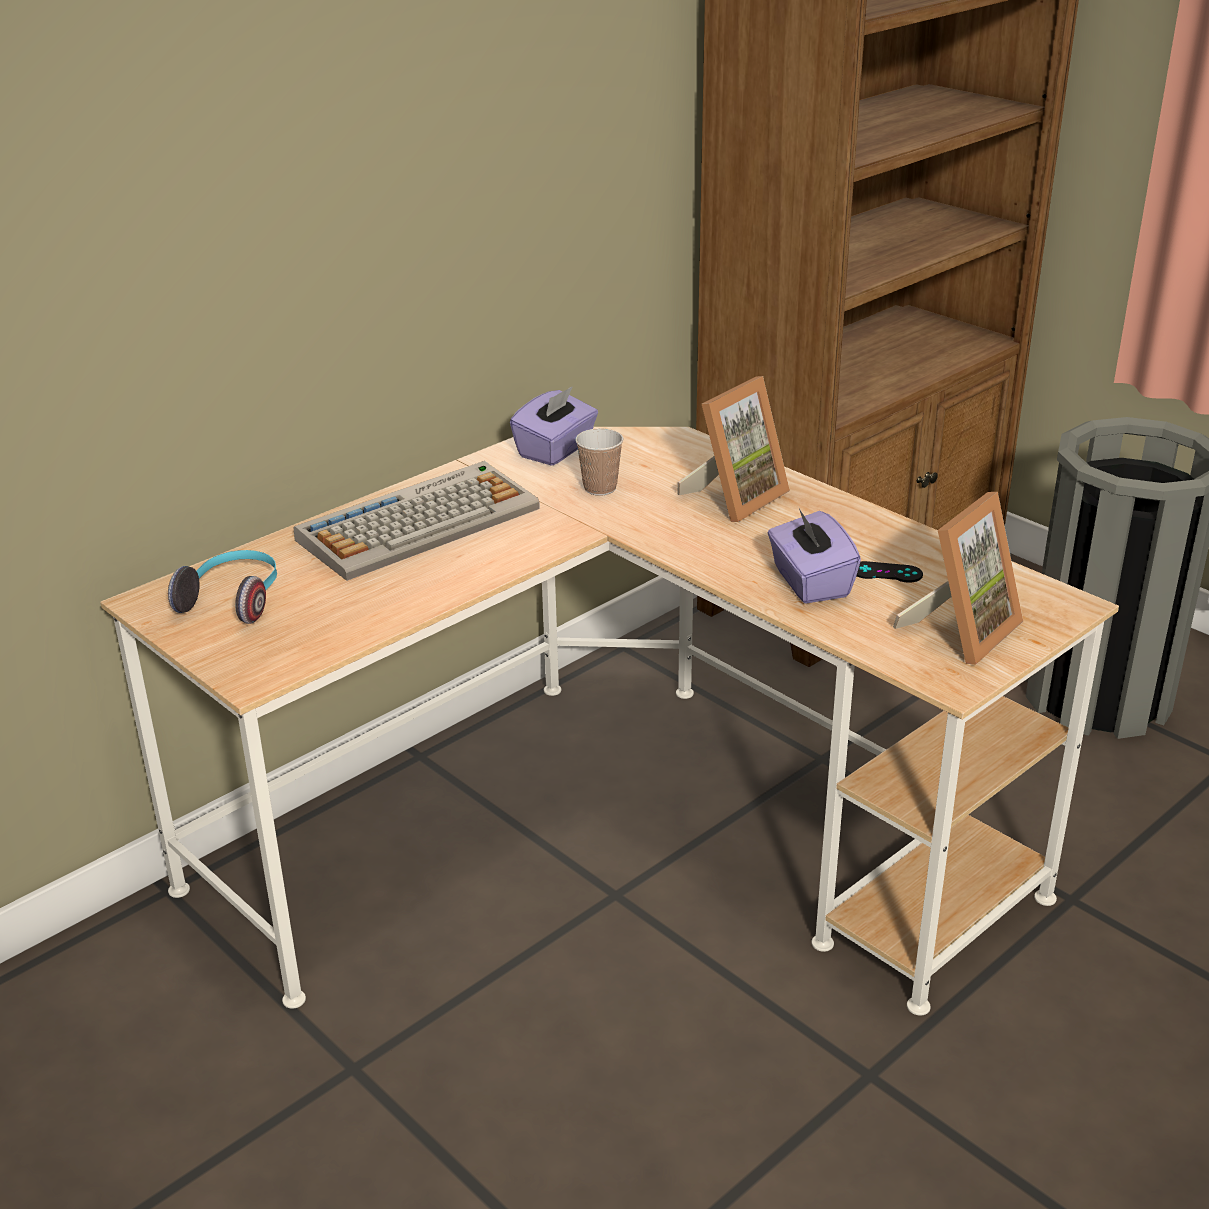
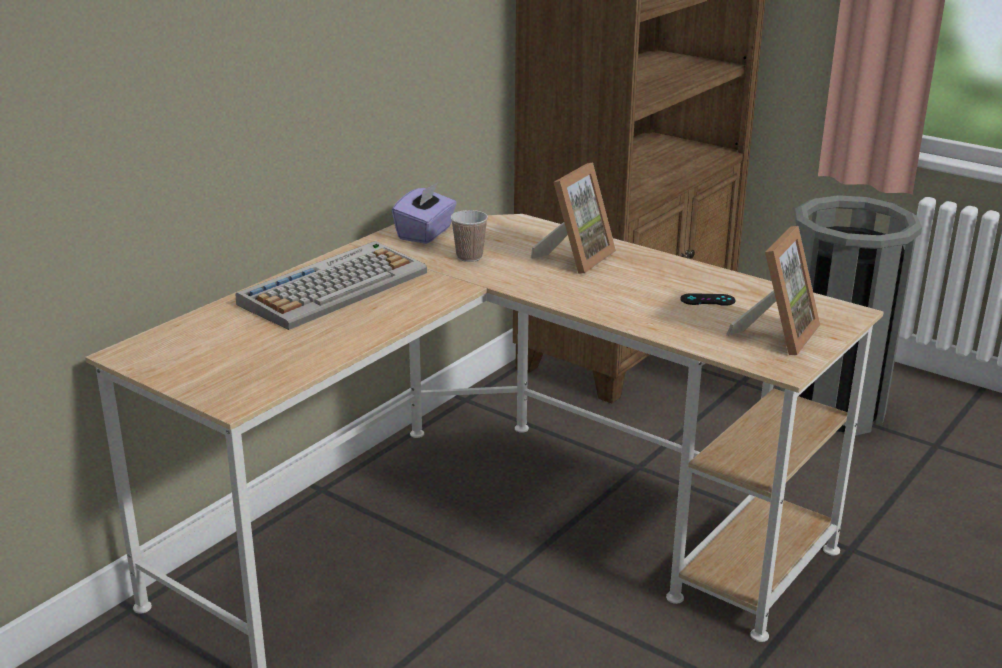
camera: 10 degrees left, 5 degrees down
(234, 600) = (200, 349): headphones -> none
(809, 582) = (653, 310): purple tissue box -> none

